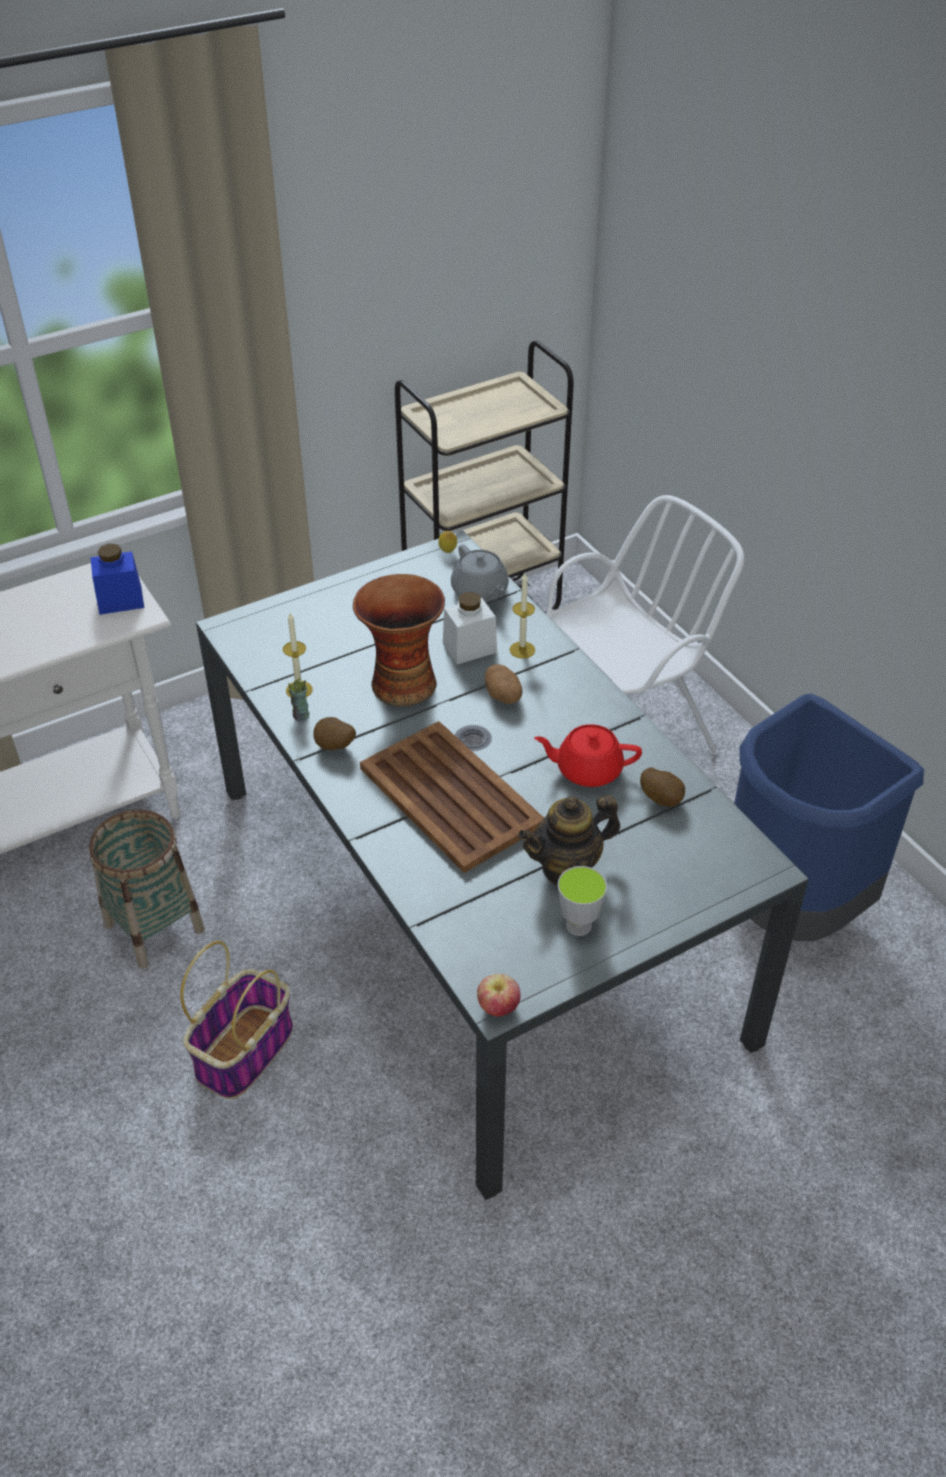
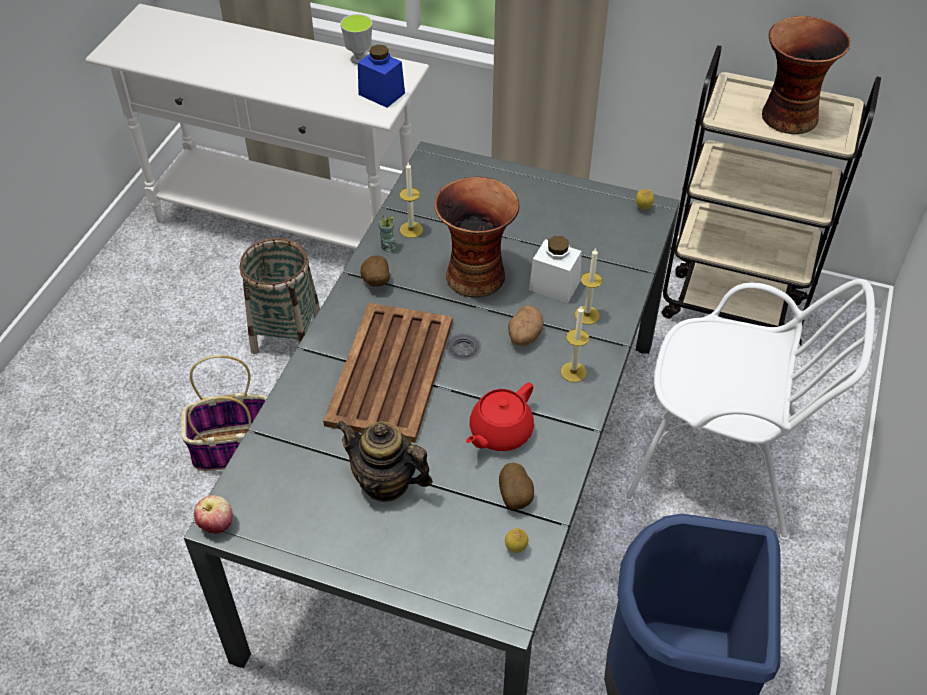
camera: 50 degrees right, 5 degrees up
(480, 592) = (621, 252): grey teapot -> none
(488, 412) = (787, 116): none -> vase
(572, 692) = (573, 372): none -> candle
(578, 925) = (335, 524): cup -> cup (359, 59)
(587, 770) = (499, 432): red teapot -> red teapot turned 105 degrees counterclockwise
(711, 829) = (515, 549): none -> lemon

